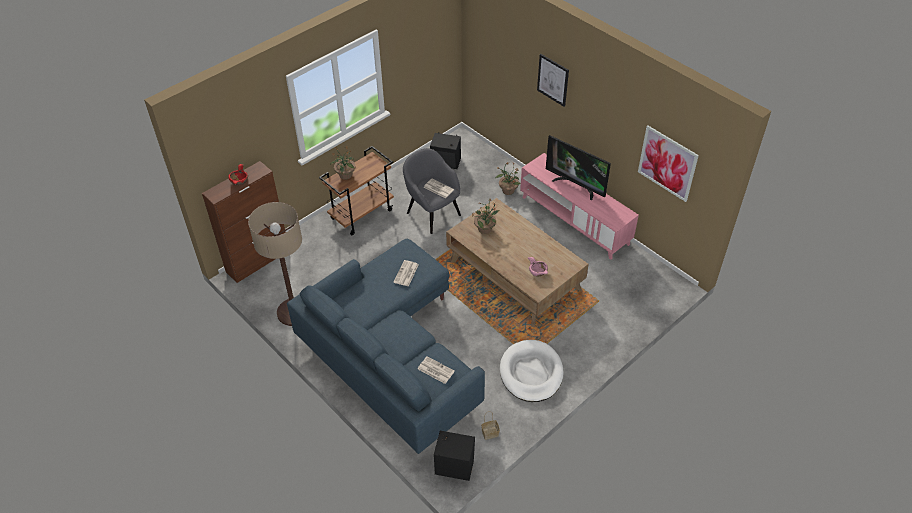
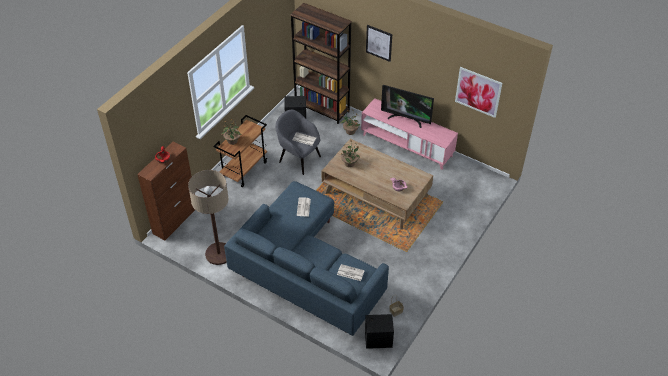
camera: 15 degrees left, 0 degrees up
(482, 156) = (322, 108): none -> brown bookcase
(531, 373) = (411, 263): white dog bed -> none

